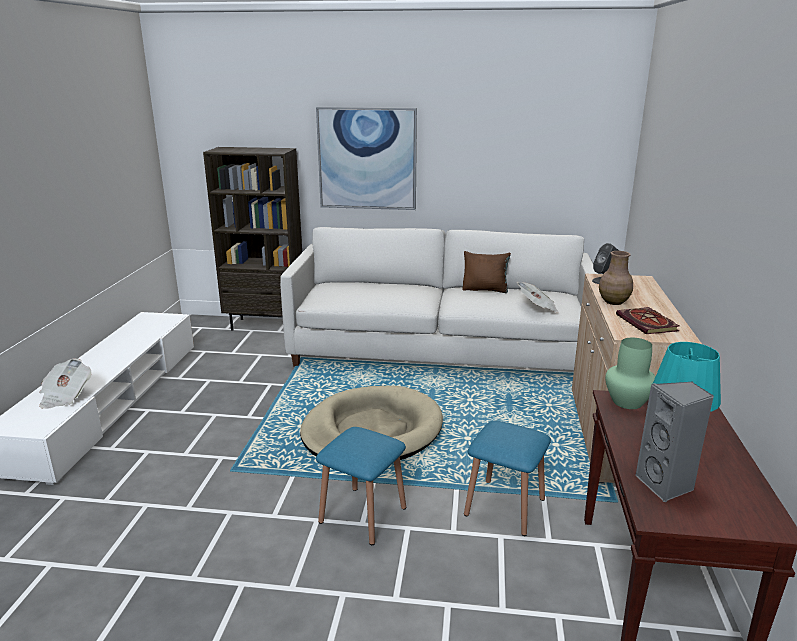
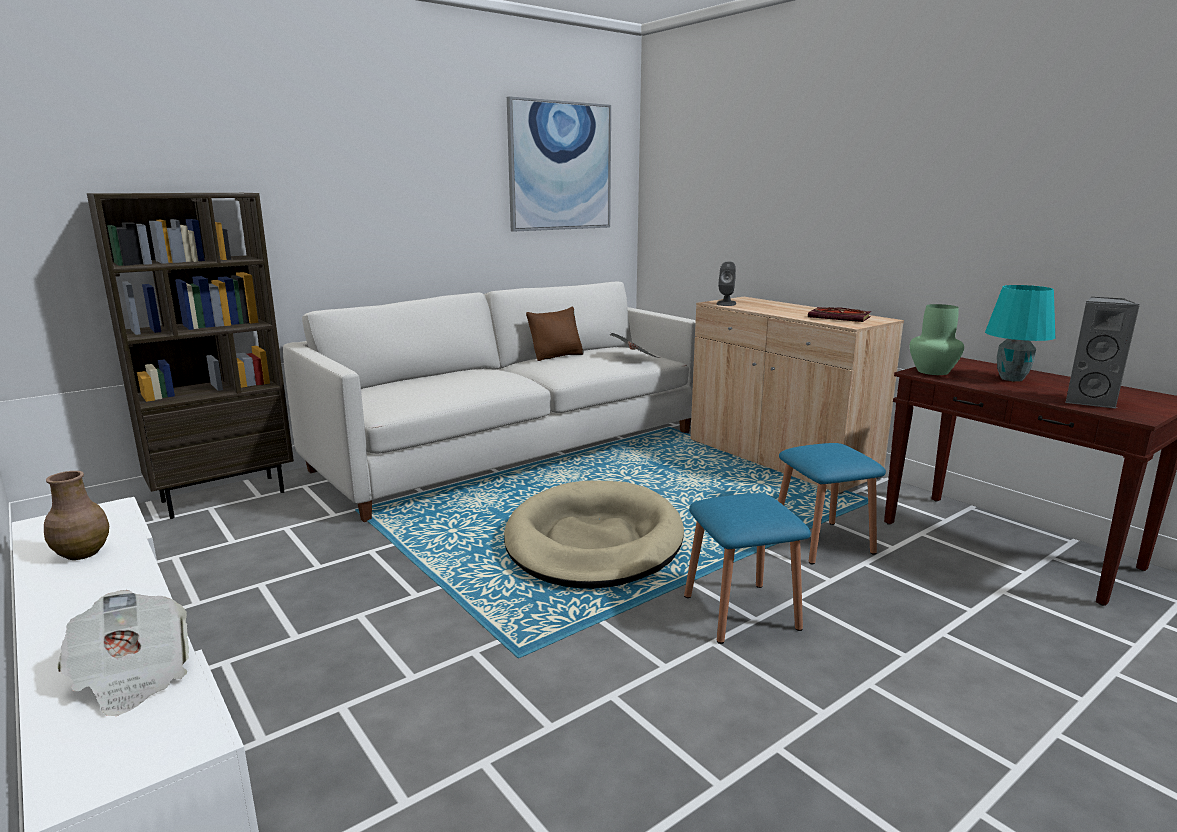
camera: 45 degrees left, 5 degrees down
(367, 159) = (355, 206): picture -> picture (560, 166)
(613, 301) = (777, 312): brown vase -> brown vase (82, 553)

